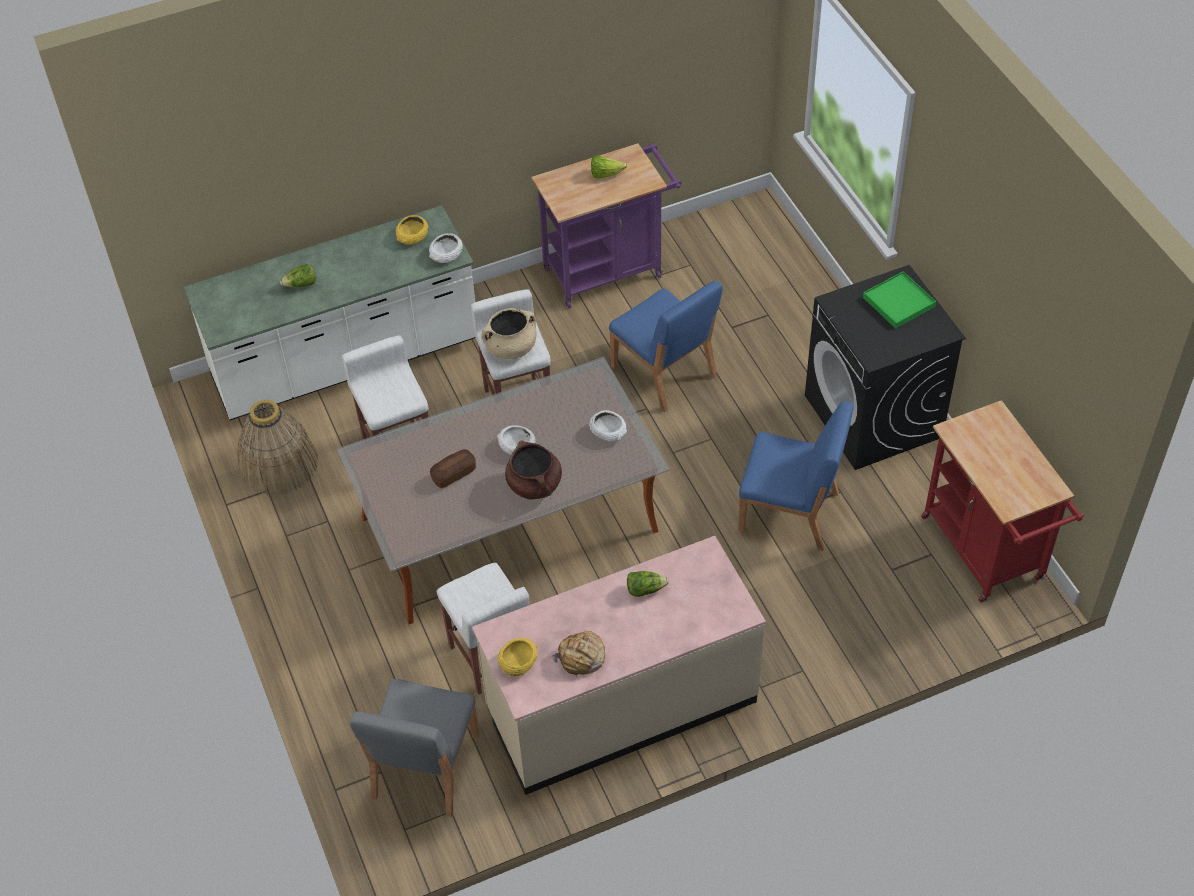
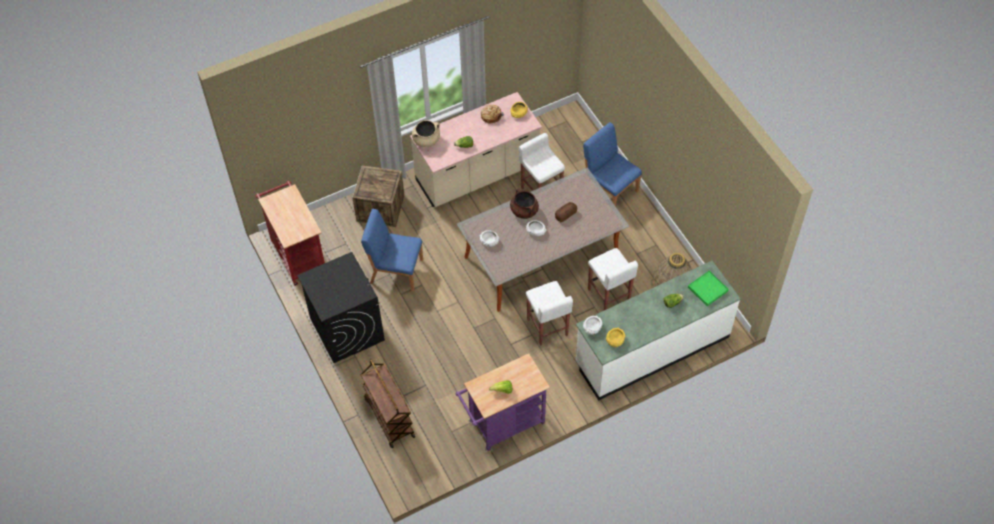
camera: 175 degrees right, 5 degrees up
(424, 767) = (563, 144): grey chair -> none
(511, 348) = (548, 294): beige cooking pot -> beige cooking pot (426, 140)
(664, 372) = (465, 352): blue chair -> blue chair (609, 189)
(790, 287) = (389, 417): none -> brown cart
(828, 640) = (380, 208): none -> crate
(898, 302) = (330, 295): green tray -> green tray (708, 289)

